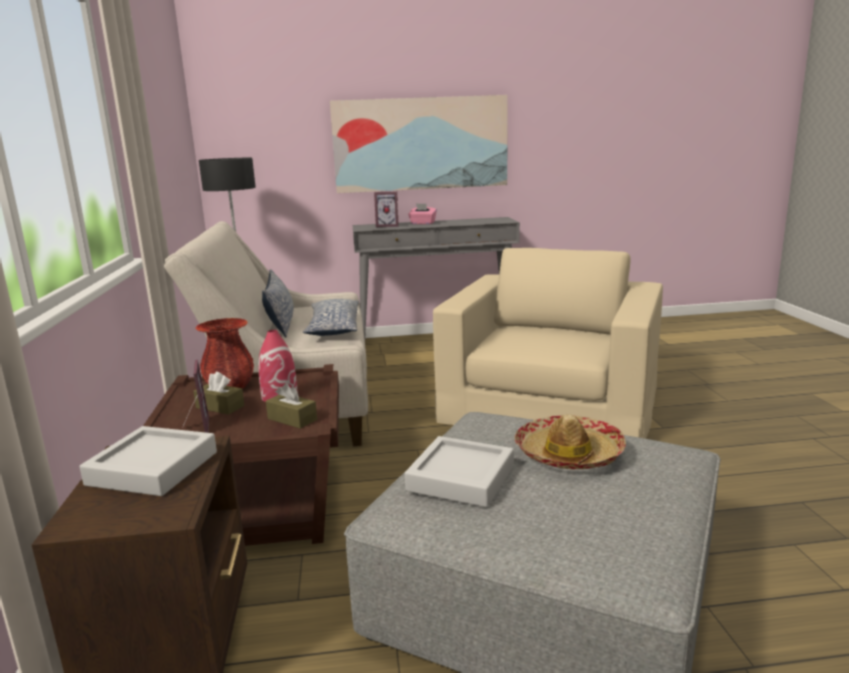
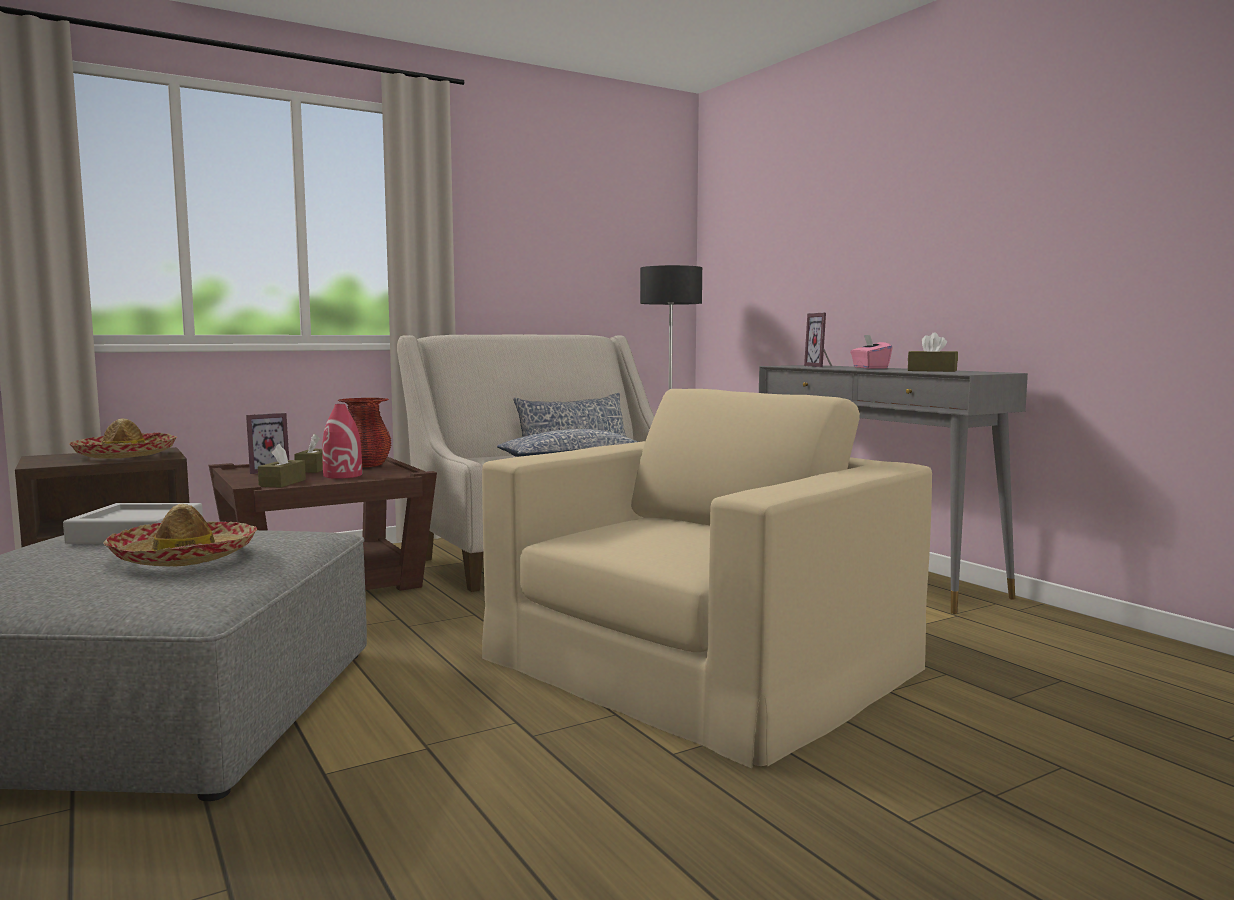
camera: 65 degrees right, 10 degrees down
(153, 468) = (125, 455): grey tray -> hat
(421, 144) = (910, 242): picture -> none
(472, 221) = (932, 371): none -> brown tissue box
(551, 402) = (700, 661): beige armchair -> beige armchair turned 45 degrees counterclockwise

